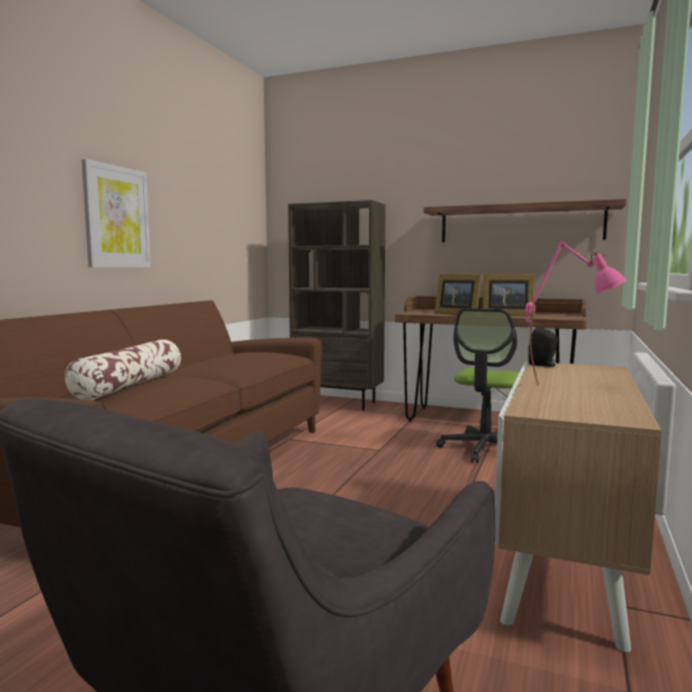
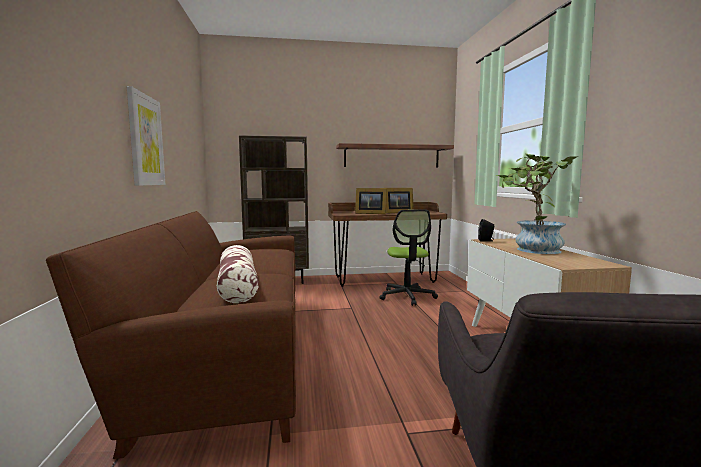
camera: 30 degrees left, 0 degrees up
(569, 385) = (532, 250): pink table lamp -> potted plant

